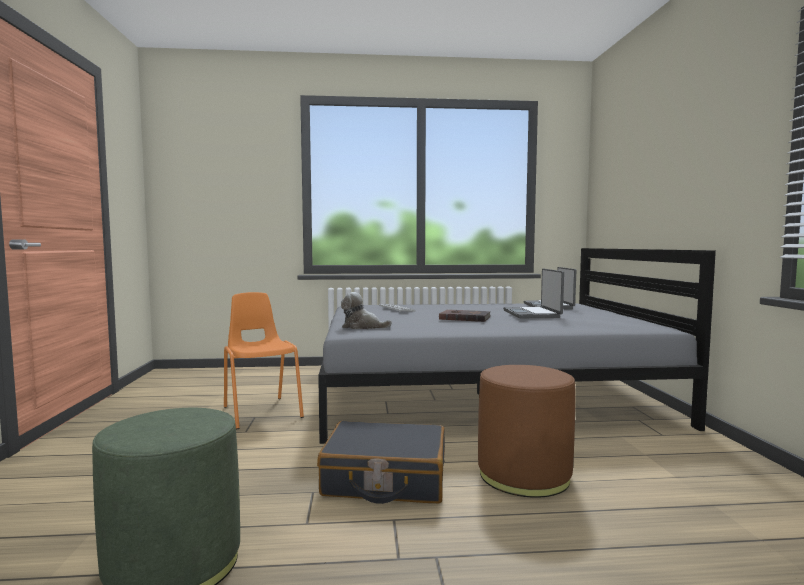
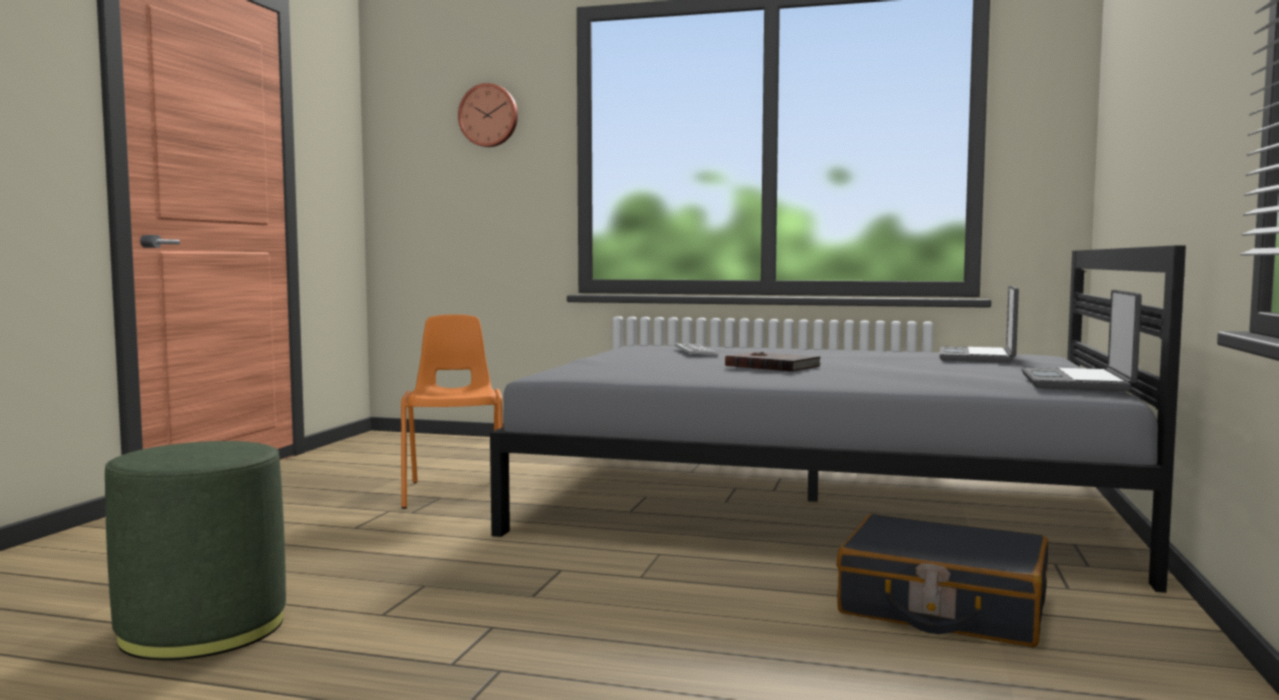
camera: 20 degrees right, 0 degrees up
(240, 160) = (489, 115): none -> wall clock
(362, 327) = (586, 370): plush toy -> none
(385, 479) = (532, 585): black suitcase -> black suitcase (942, 607)
(523, 475) = (739, 607): brown ottoman -> none
(532, 314) = (902, 365): laptop -> laptop (1078, 382)

